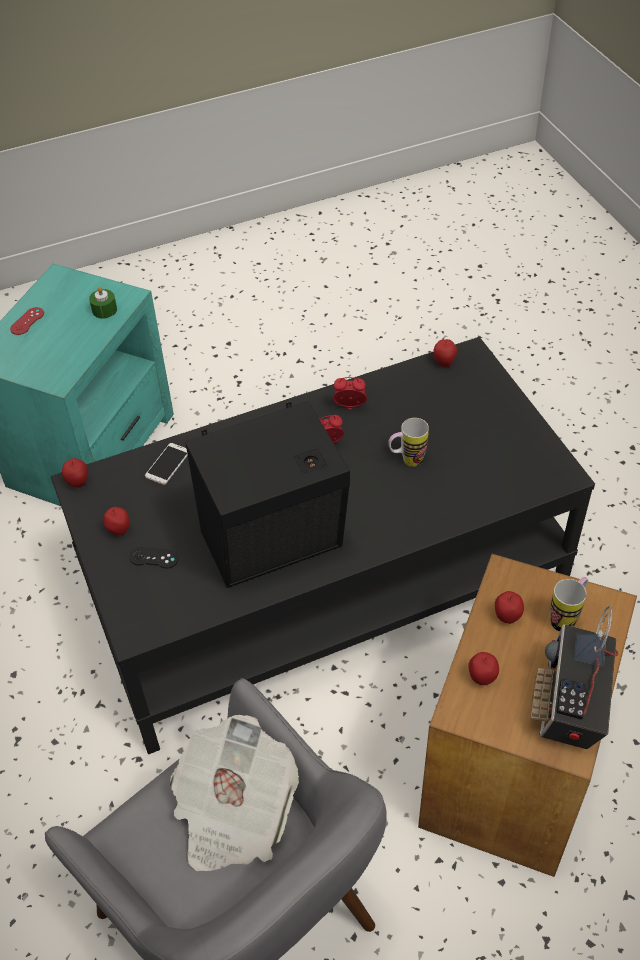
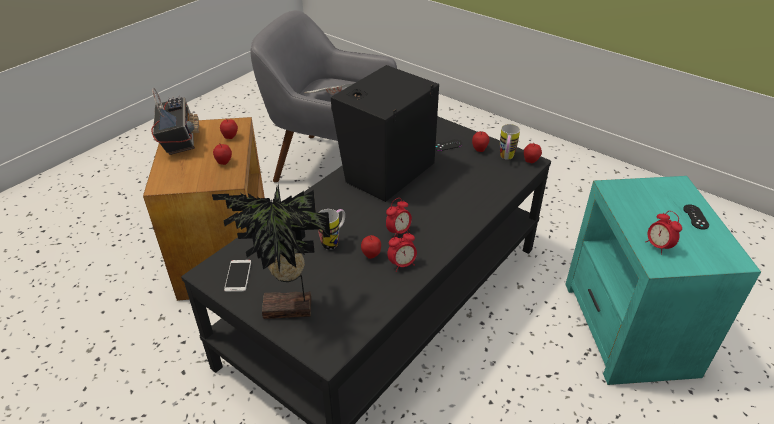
camera: 150 degrees right, 10 degrees down
(27, 321) = (695, 217): red game controller -> black game controller
(104, 310) = (658, 246): green candle -> alarm clock
(167, 464) = (491, 187): phone -> phone (238, 276)
(444, 363) = (348, 334): apple -> apple (371, 256)
(490, 402) = (288, 311): none -> potted plant
(566, 617) = (187, 172): mug -> mug (506, 158)

